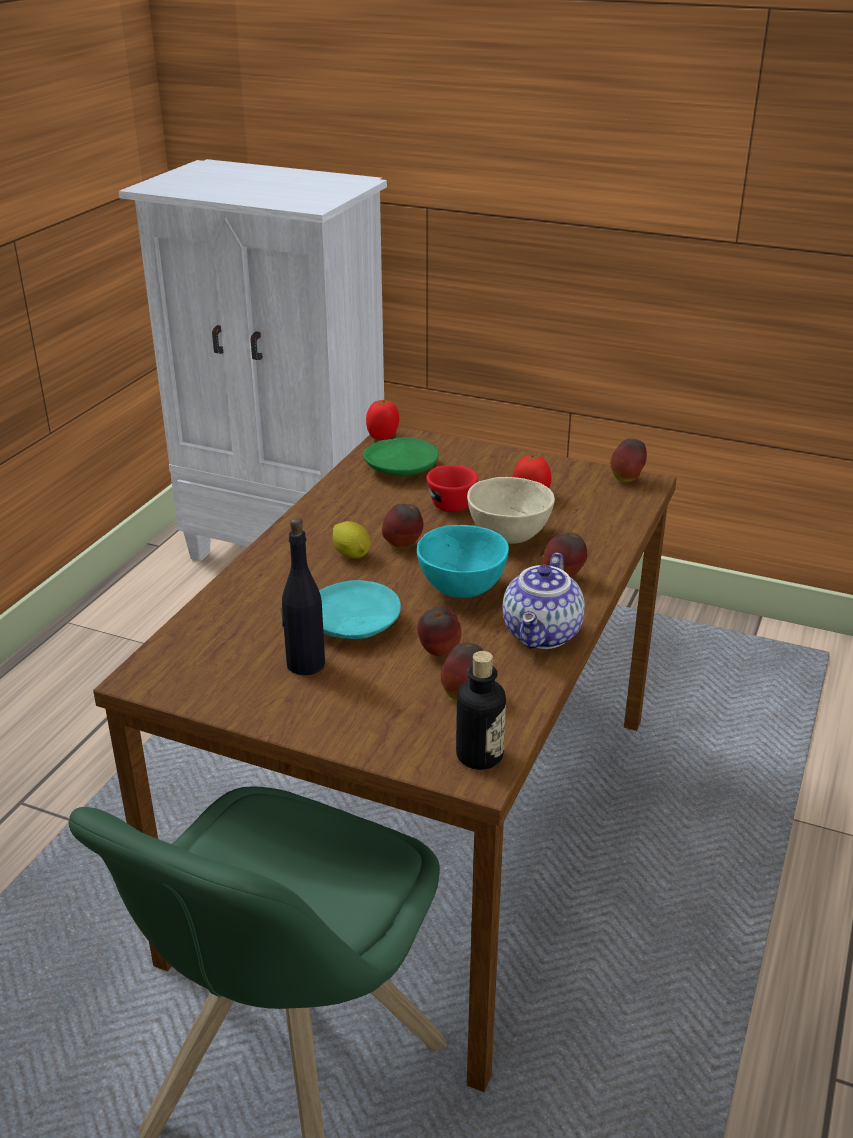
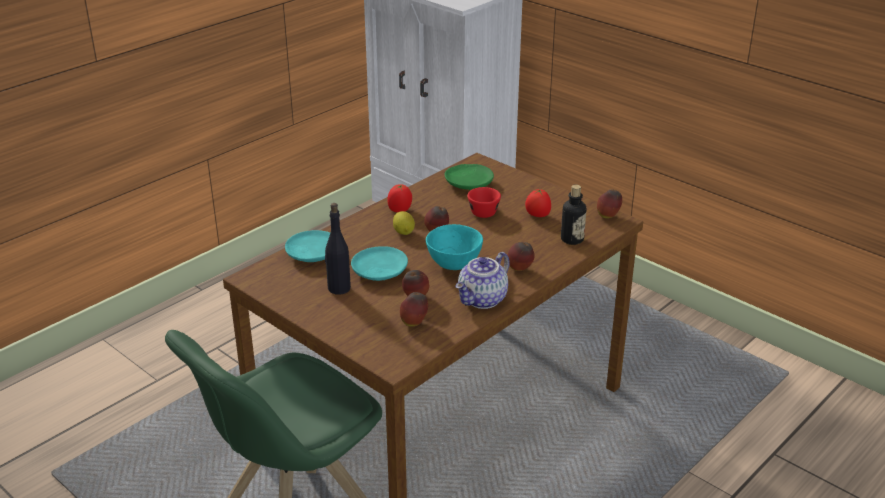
camera: 20 degrees right, 0 degrees up
(227, 617) = (312, 254): none -> turquoise plate
(383, 437) = (471, 161): tomato -> tomato (400, 210)
(479, 755) = (400, 356): bottle -> bottle (572, 239)
(507, 536) = (504, 238): beige bowl -> none

